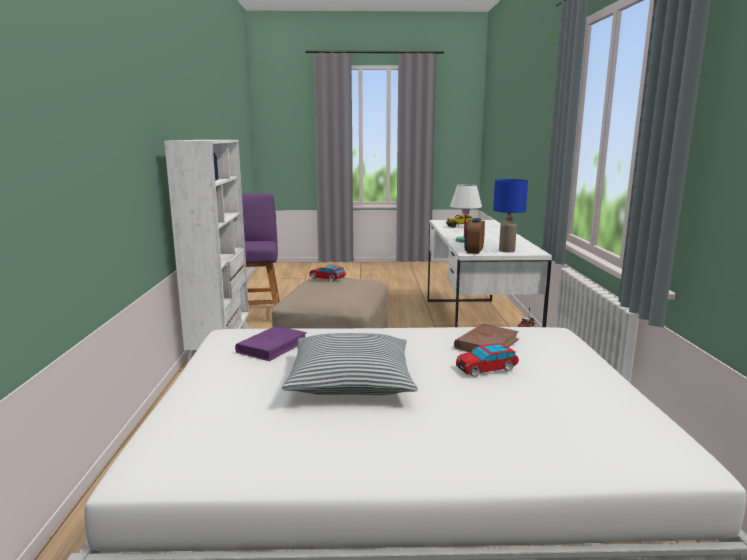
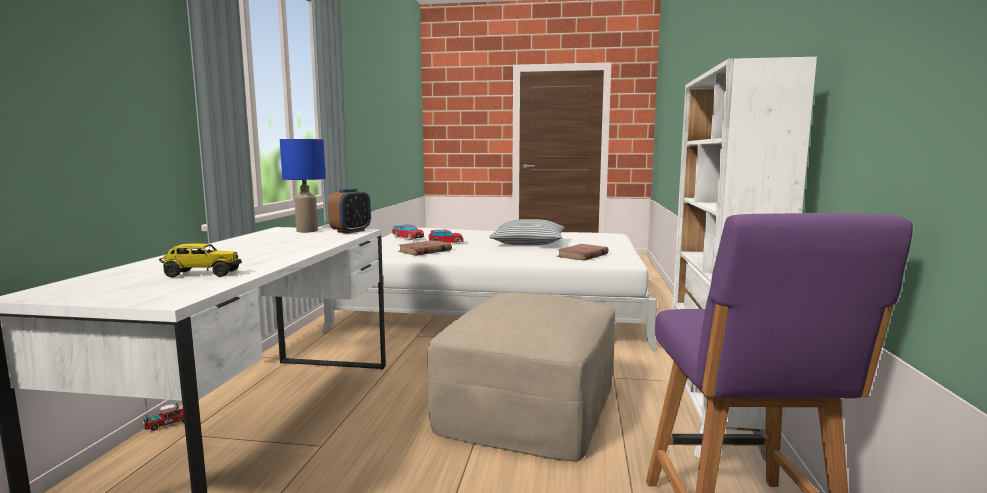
camera: 170 degrees left, 5 degrees down
(272, 346) = (582, 255): purple book -> brown book
(327, 279) = (538, 314): toy car -> toy car (408, 237)
(464, 241) = (315, 243): white table lamp -> none

